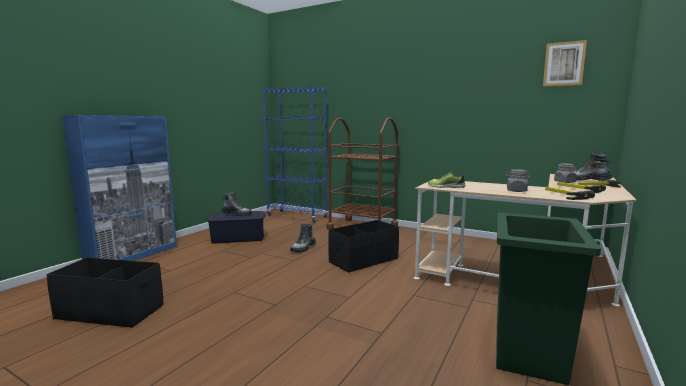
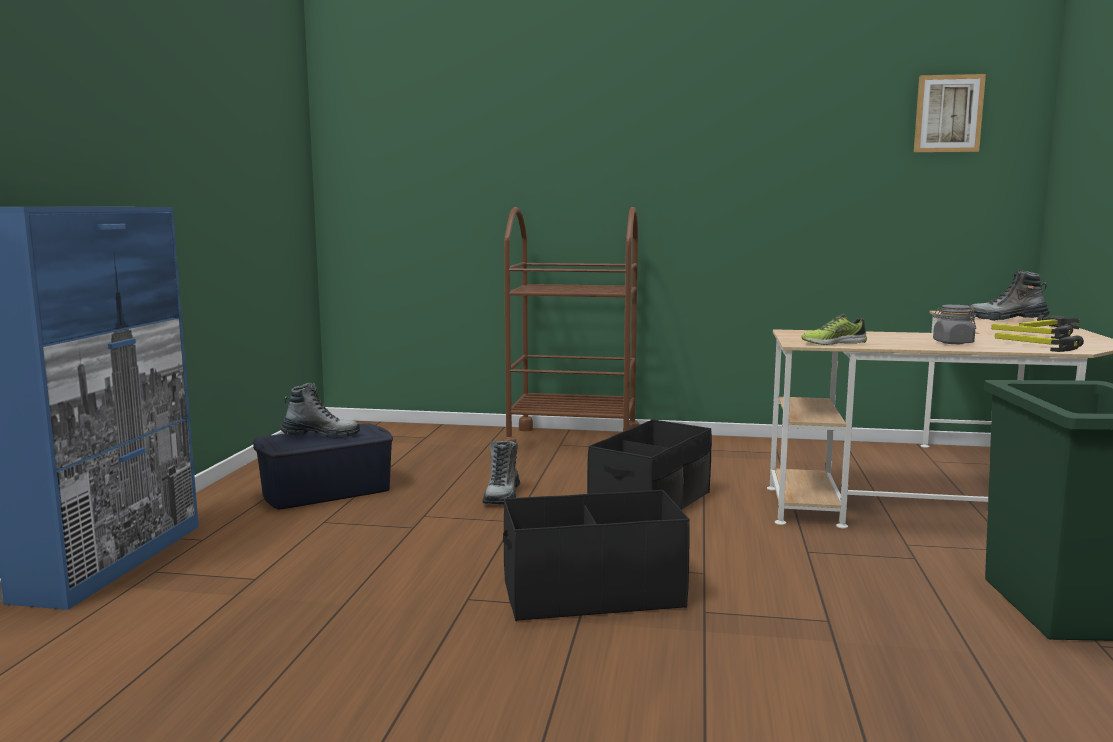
camera: 20 degrees left, 0 degrees up
(111, 311) = (234, 683): black storage box -> black storage box (592, 594)
(297, 216) = (404, 432): blue bookcase -> none
(564, 182) = (985, 324): grey jar -> none

